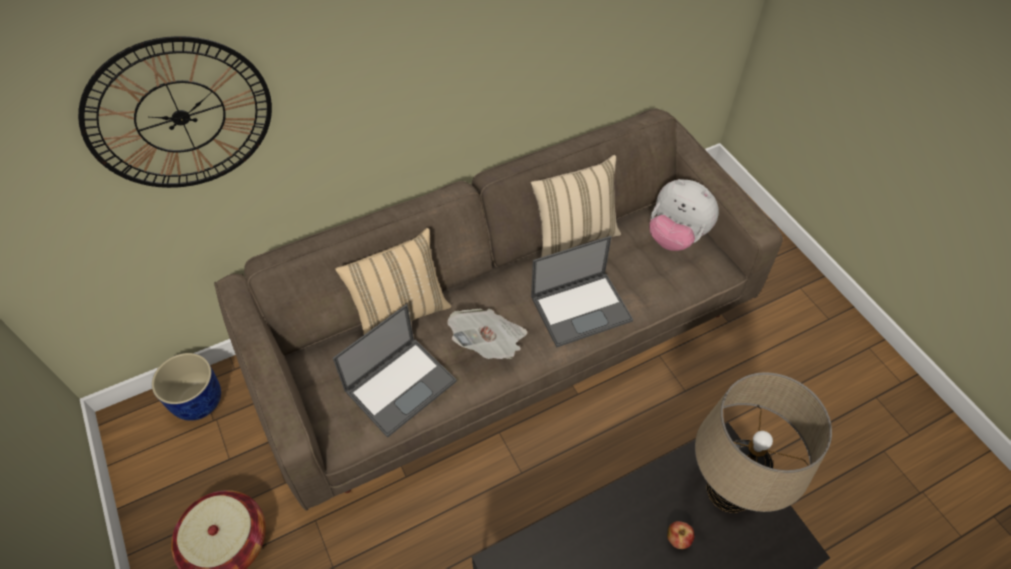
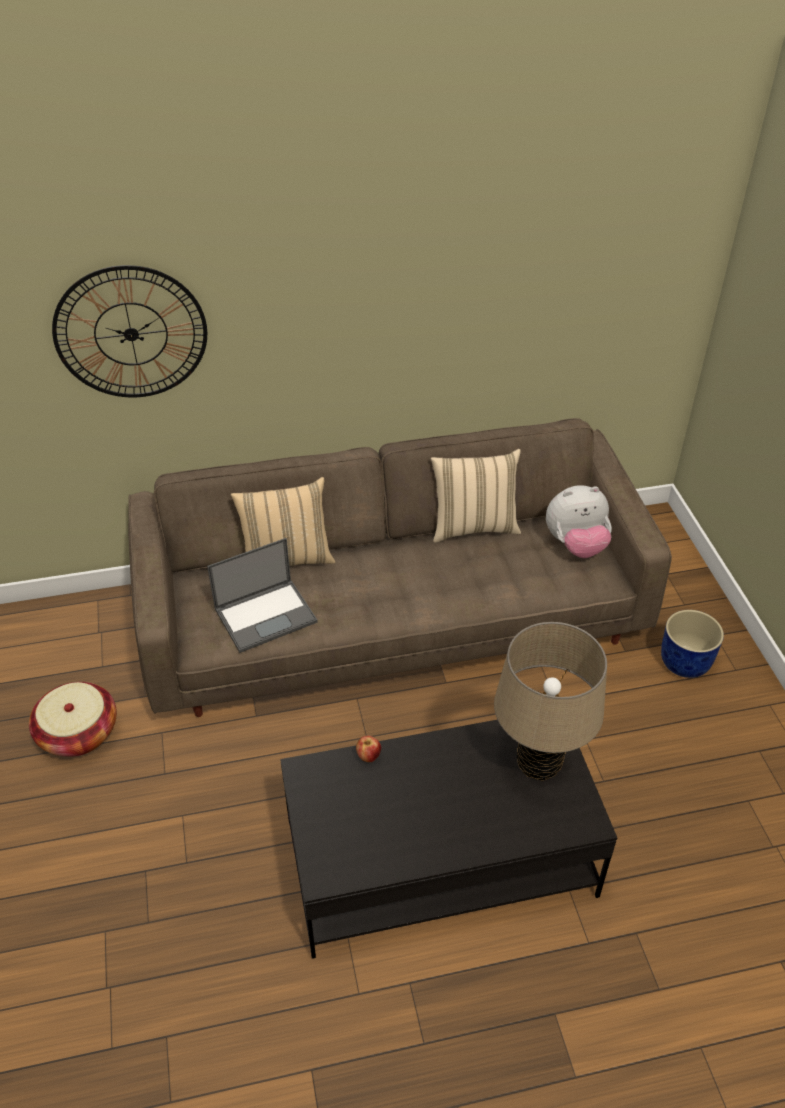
camera: 15 degrees right, 10 degrees down
(198, 400) = (91, 613): blue planter -> blue planter (685, 661)
(489, 343) = (359, 598): newspaper -> none
(582, 308) = (457, 586): laptop -> none
(676, 236) = (576, 545): plush toy -> plush toy turned 60 degrees counterclockwise
(678, 539) = (474, 789): apple -> apple (368, 756)

